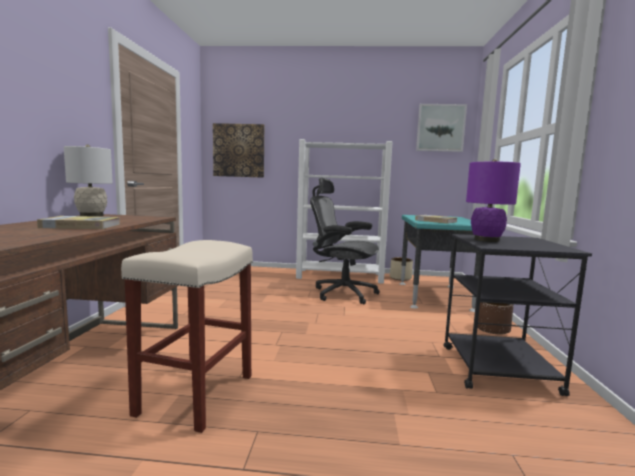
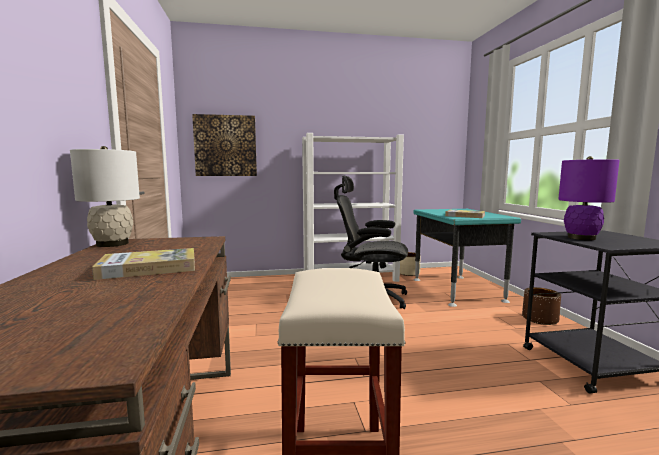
camera: 15 degrees left, 0 degrees up
(440, 128) = (436, 121): picture -> none

